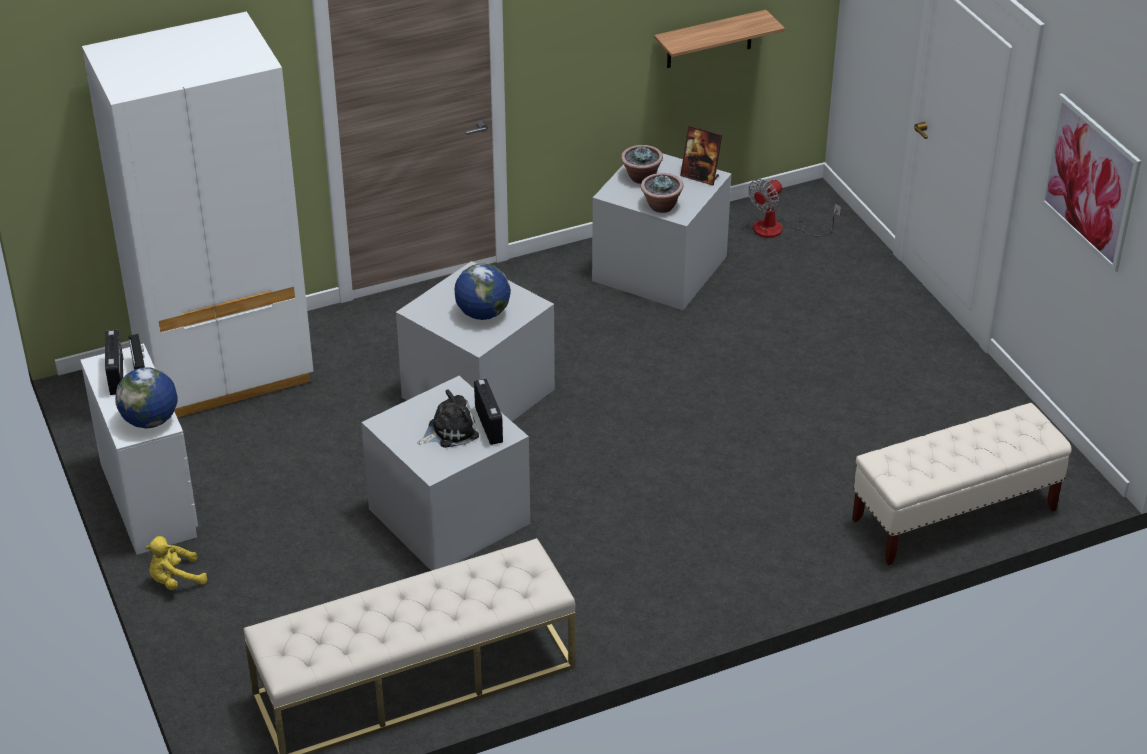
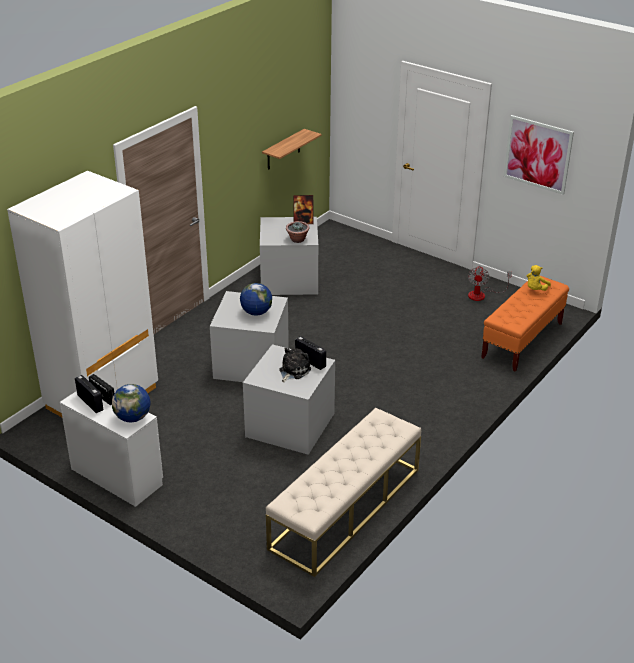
camera: 30 degrees left, 5 degrees down
(175, 580) = (170, 511): yellow plush toy -> yellow plush toy (535, 289)
(641, 177) = (275, 230): potted plant -> none
(779, 229) = (330, 246): fan -> fan (482, 294)
(953, 515) = (522, 341): beige bench -> orange bench

